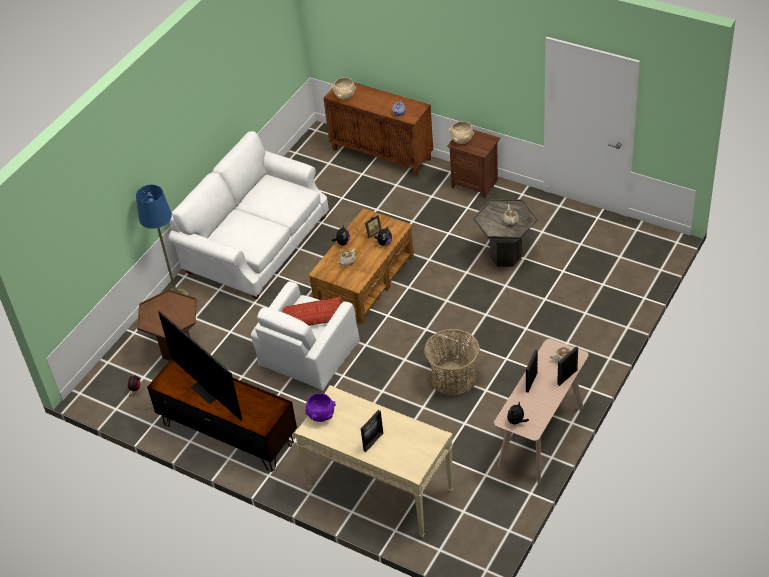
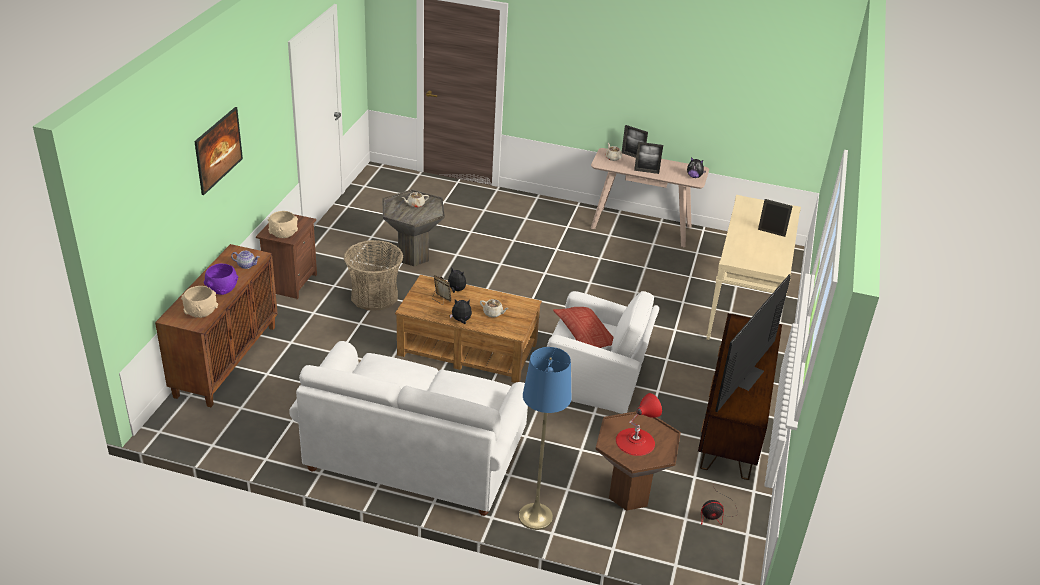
camera: 110 degrees left, 10 degrees down
(166, 311) = (635, 441): none -> red table lamp
(321, 416) = (760, 264): purple bowl -> purple bowl (222, 290)
(430, 48) = (220, 163): none -> picture
(453, 379) = (594, 277): basket -> basket (374, 296)

